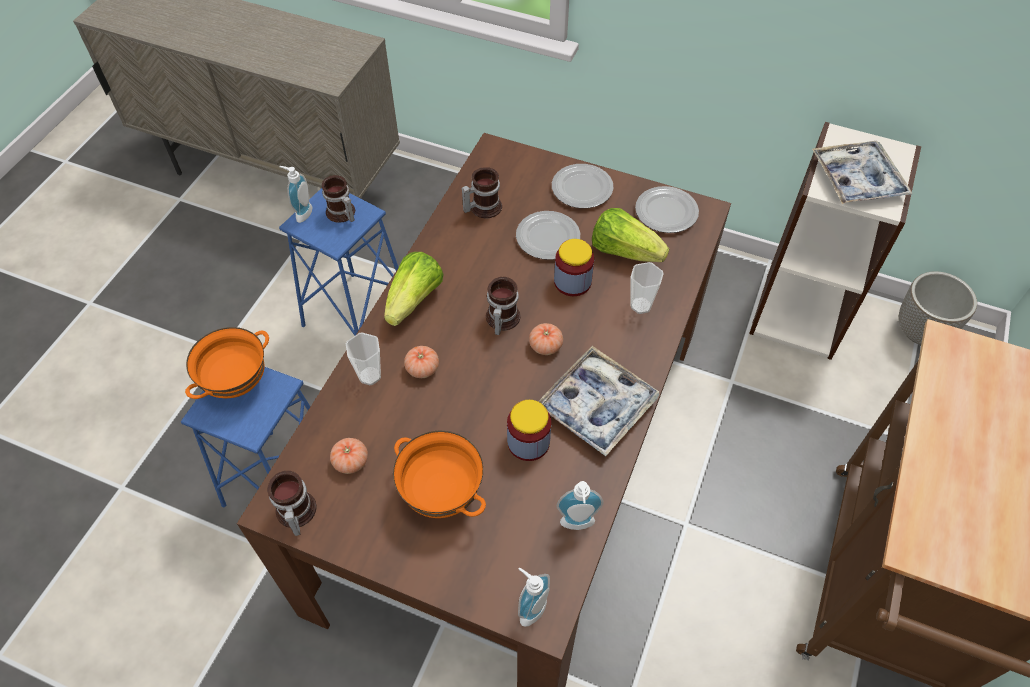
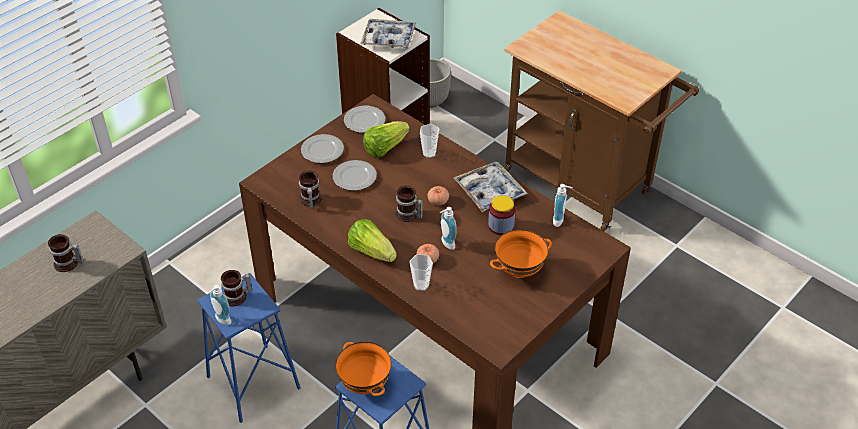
camera: 70 degrees left, 10 degrees down
(294, 514) = (505, 339): mug -> mug (68, 264)
(351, 461) = (480, 306): tomato -> none
(529, 608) = (600, 251): soap dispenser -> soap dispenser (446, 244)
(572, 282) = (396, 176): jar -> none

